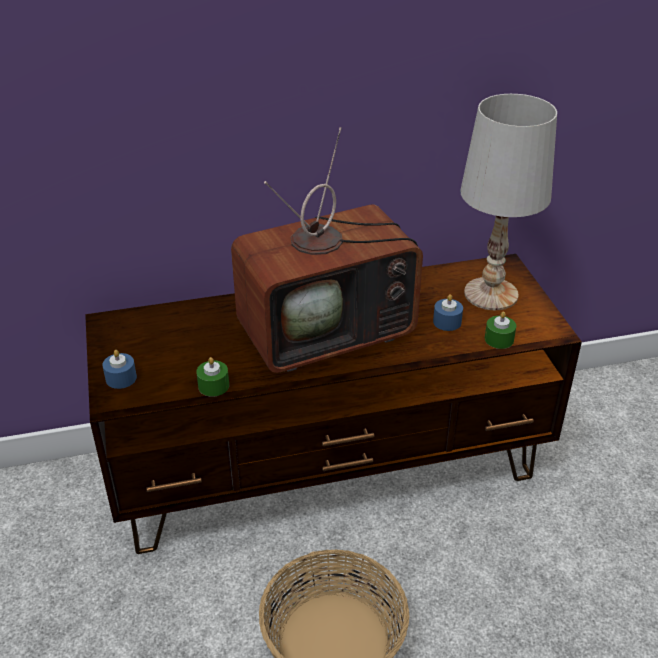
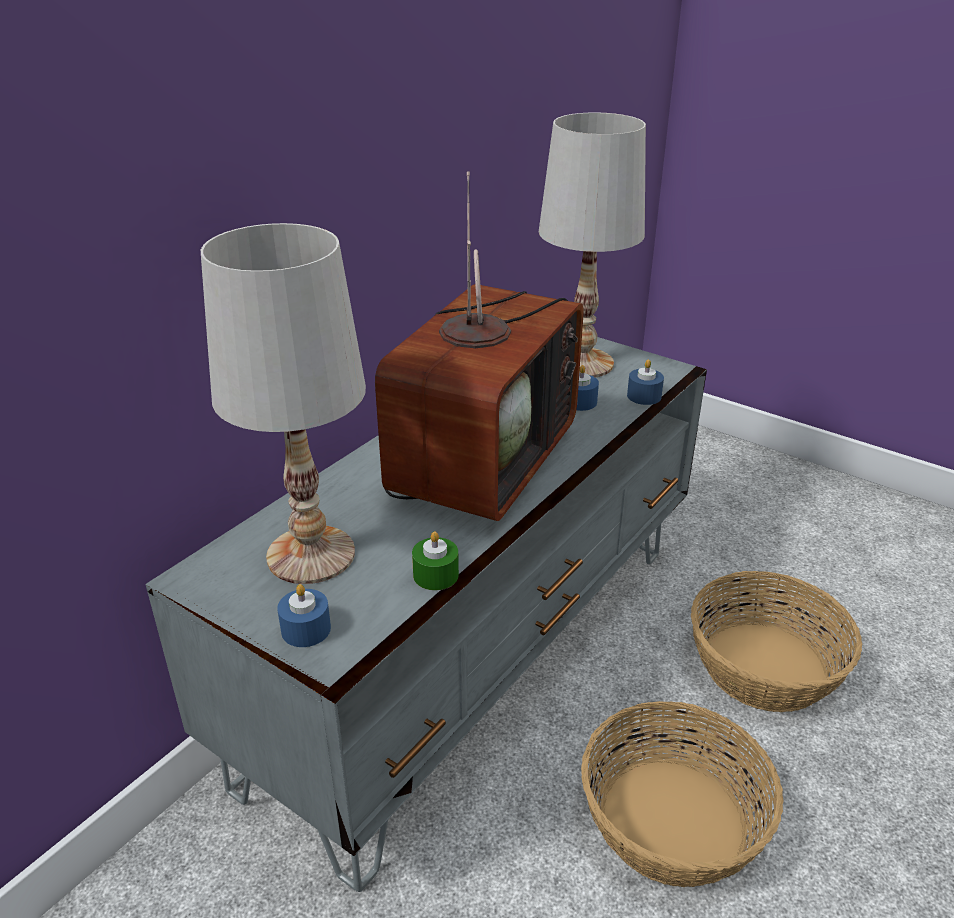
camera: 40 degrees left, 5 degrees down
(170, 340) = (311, 555): none -> white table lamp
(330, 471) = (477, 656): brown tv stand -> grey tv stand
(499, 339) = (644, 396): green candle -> blue candle
(515, 599) = (766, 666): none -> basket

